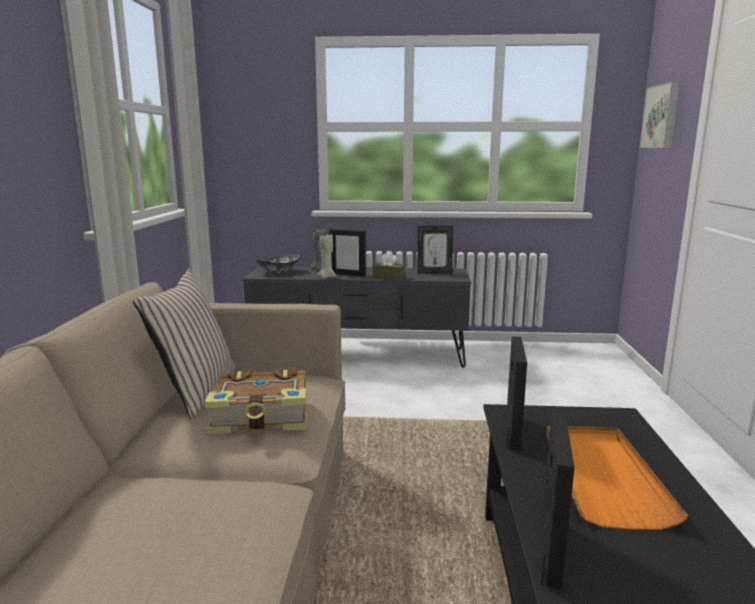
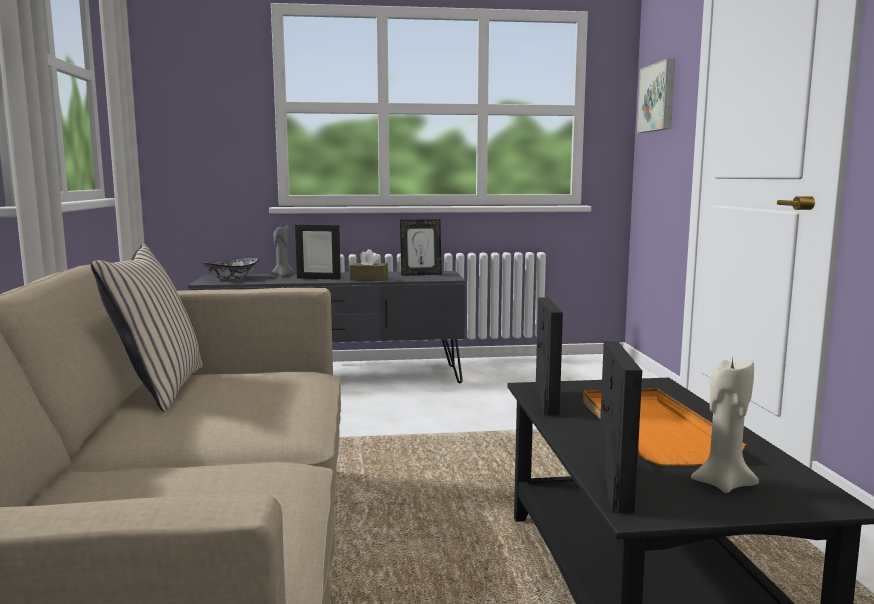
camera: 10 degrees left, 5 degrees down
(262, 416) = (253, 405): book -> none
(327, 277) = (294, 281): beige candle -> beige candle (722, 484)

